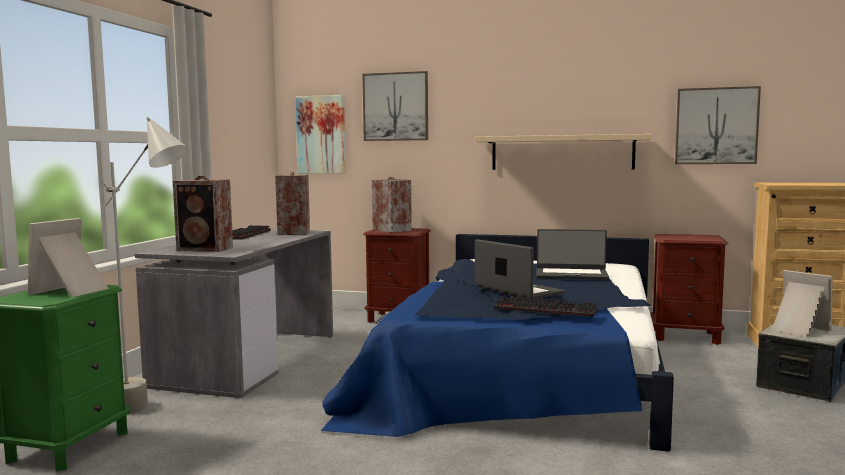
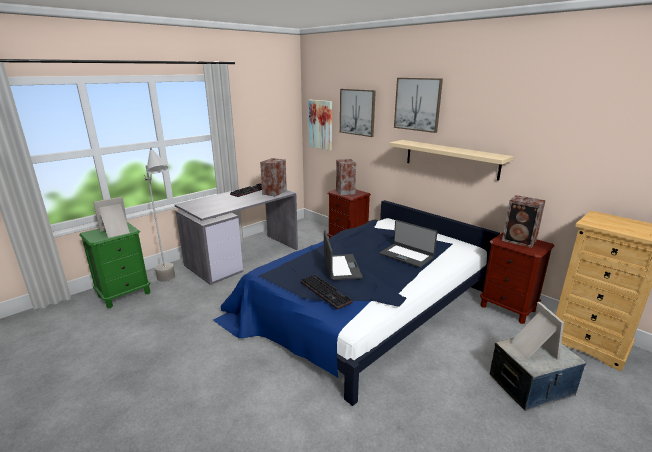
camera: 30 degrees right, 15 degrees up
(206, 249) = (206, 205): speaker -> speaker (520, 241)
(716, 126) = (569, 157): picture -> picture (417, 104)

